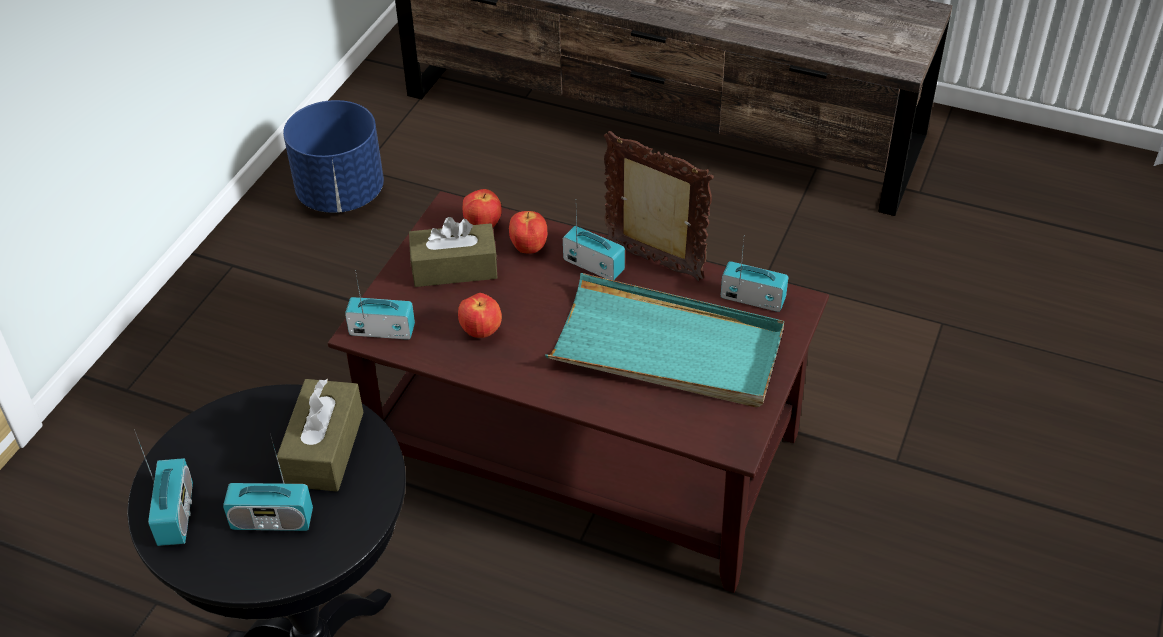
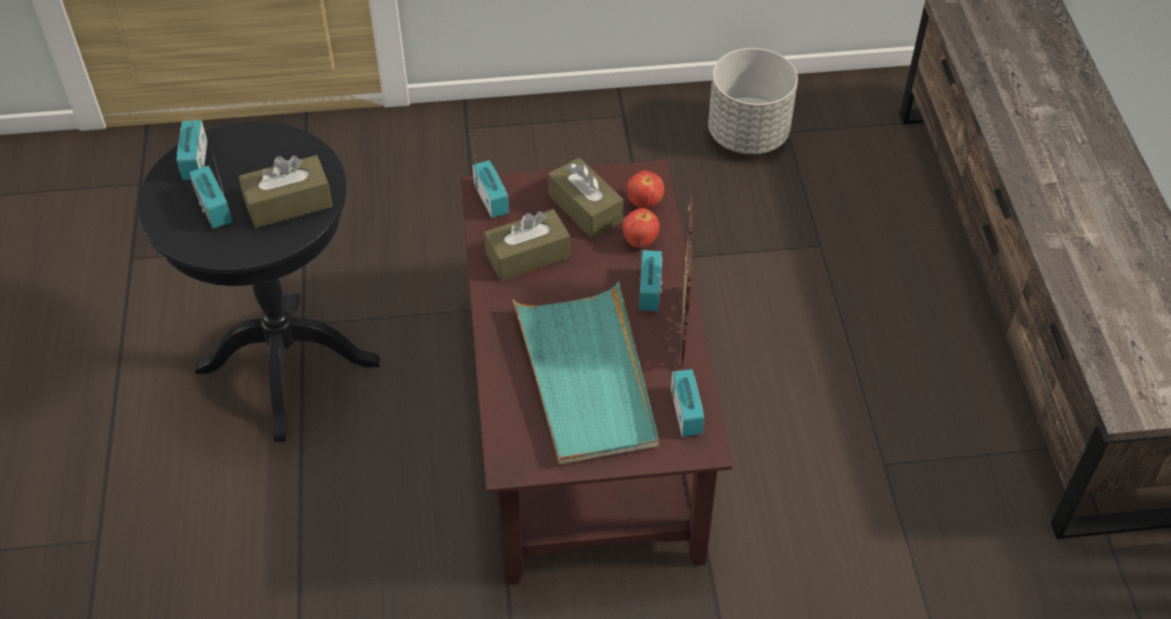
camera: 60 degrees right, 5 degrees up
(176, 515) = (195, 161): radio -> radio turned 120 degrees clockwise
(342, 194) = (748, 135): blue planter -> grey planter
(481, 332) = (528, 256): apple -> brown tissue box

